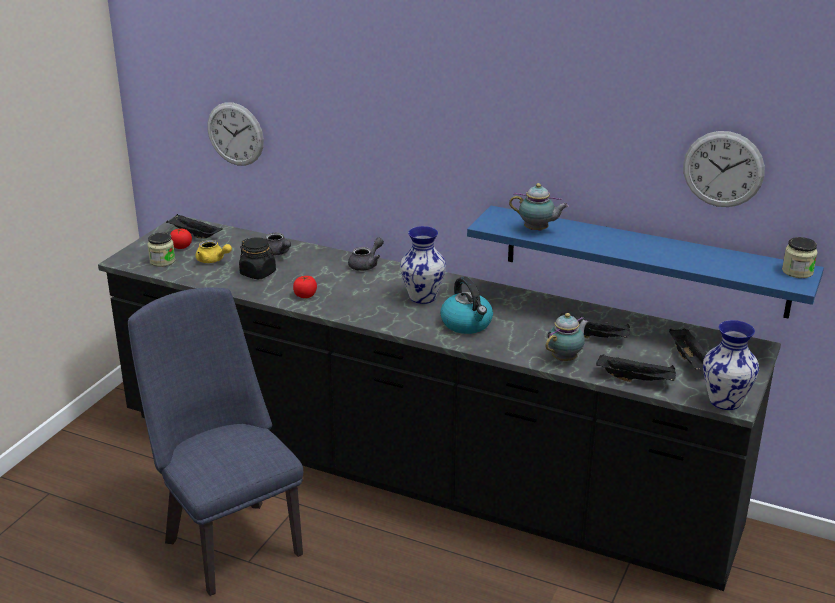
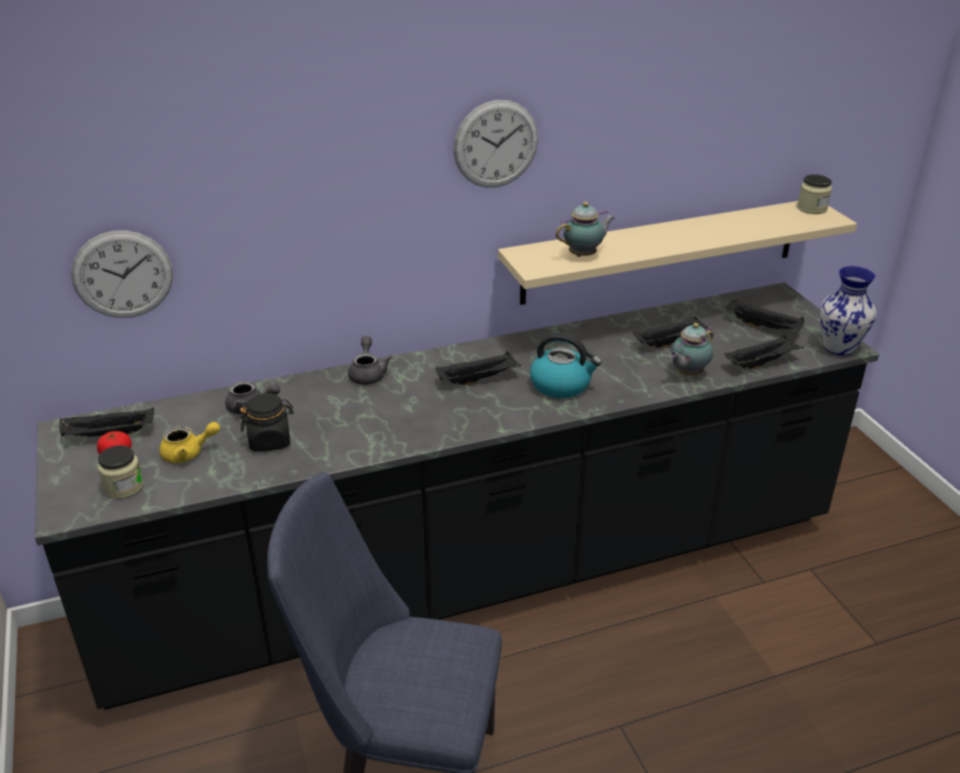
camera: 45 degrees left, 5 degrees up
(305, 295) = (366, 438): tomato -> none
(423, 297) = (478, 379): vase -> black tray
(565, 358) = (687, 373): teapot -> teapot turned 135 degrees counterclockwise
(644, 261) = (661, 251): blue shelf -> beige shelf
(723, 169) = (736, 130): wall clock -> wall clock (496, 144)

